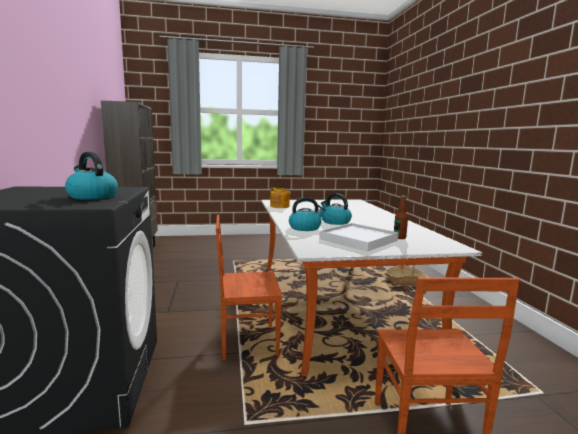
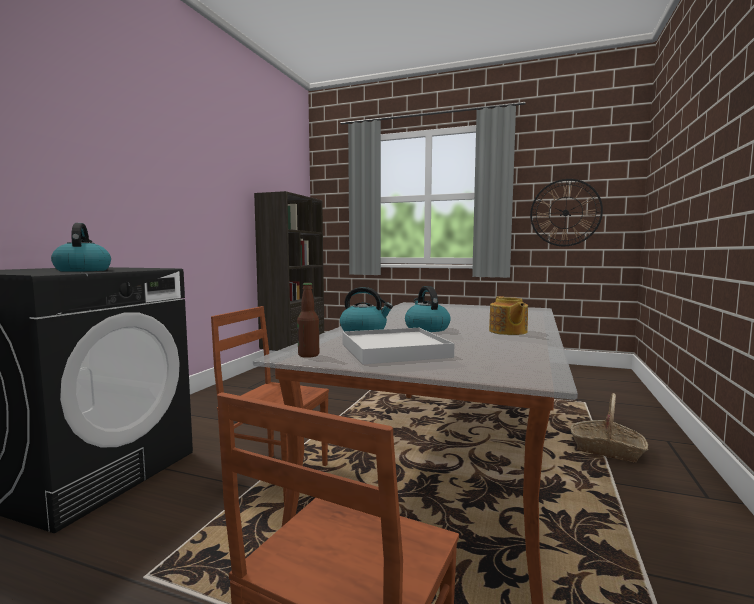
camera: 30 degrees right, 5 degrees down
(279, 206) = (403, 309): teapot -> teapot (507, 331)
(337, 129) = (565, 212): none -> wall clock
(399, 237) = (469, 354): bottle -> bottle (308, 355)

